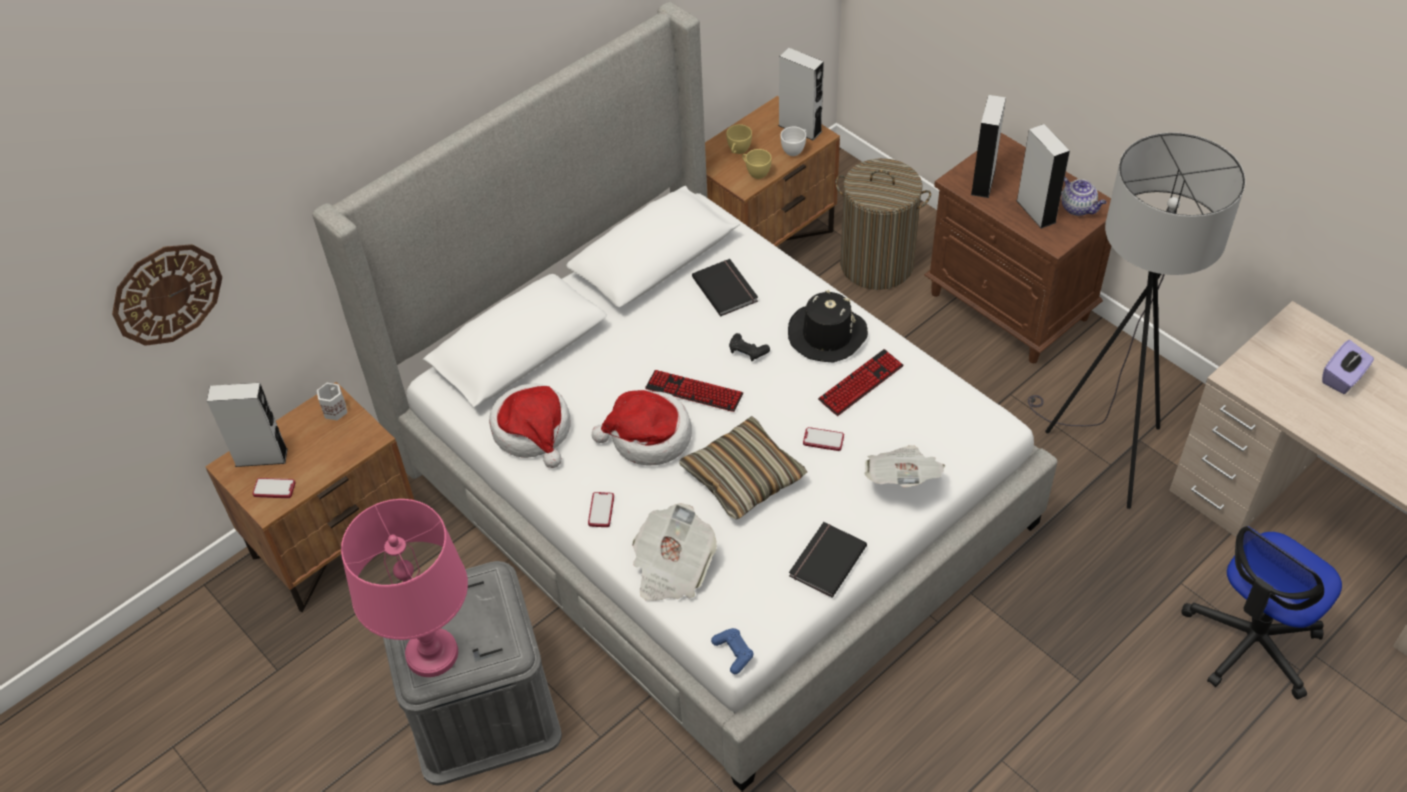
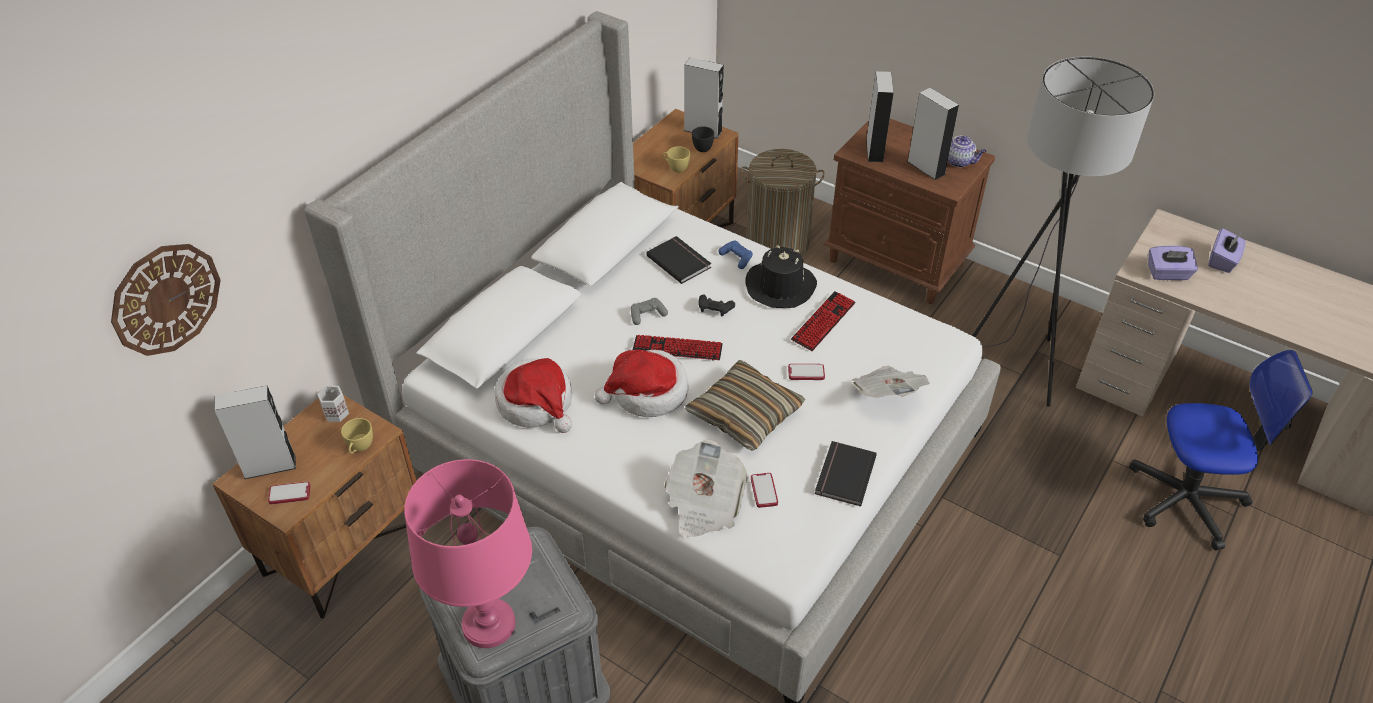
camera: 15 degrees left, 5 degrees down
(601, 510) = (621, 463): phone -> phone (764, 491)
(674, 348) = (647, 315): none -> grey game controller
(733, 653) = (785, 571): blue game controller -> blue game controller (736, 258)
(738, 151) = (655, 153): yellow cup -> yellow cup (360, 448)
(795, 149) = (704, 147): white cup -> black cup
(1251, 642) = (1186, 499): office chair -> office chair turned 120 degrees counterclockwise
(1269, 385) = (1167, 274): none -> purple tissue box

